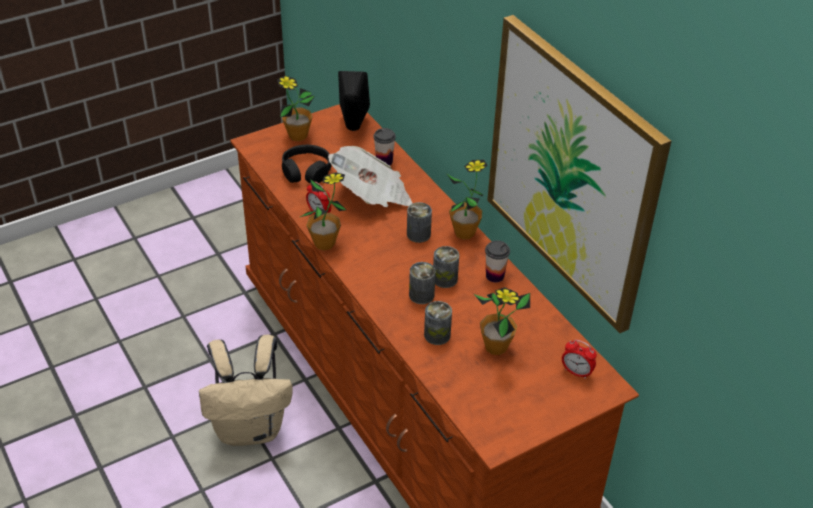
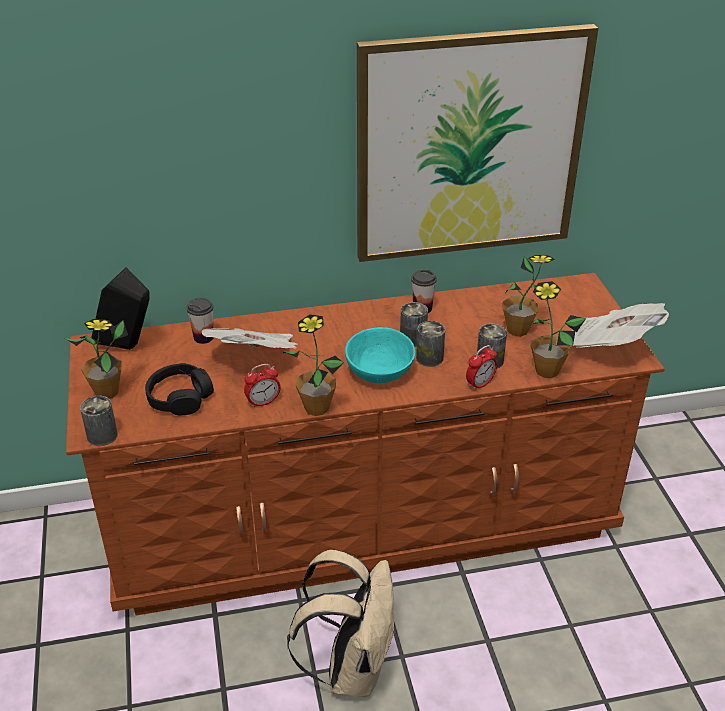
camera: 70 degrees left, 5 degrees down
(387, 267) = (378, 371): none -> turquoise bowl
(418, 234) = (338, 340): can -> can (102, 435)
(464, 233) = (351, 311): potted plant -> potted plant (546, 371)
(507, 420) = (610, 345): none -> newspaper
(576, 372) = (562, 295): alarm clock -> alarm clock (480, 384)

